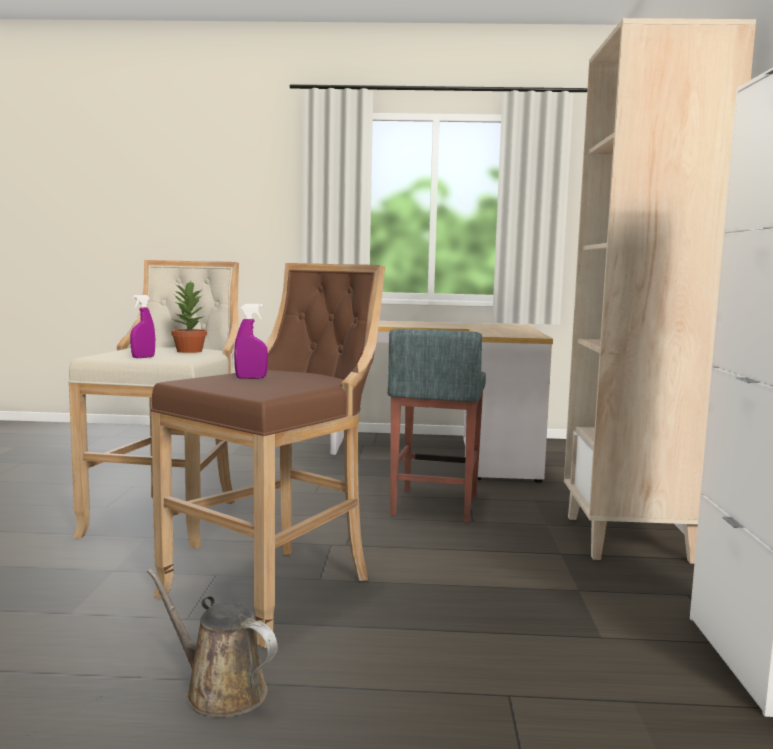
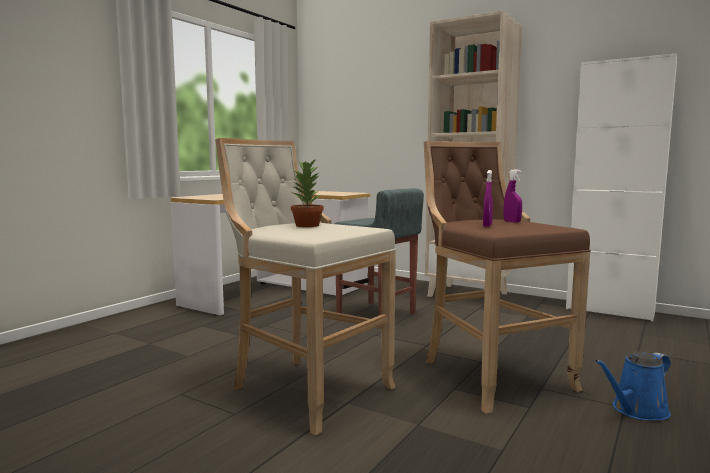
camera: 60 degrees left, 0 degrees up
(143, 357) = (338, 232): purple spray bottle -> purple spray bottle (512, 221)
(219, 691) = (636, 410): brown watering can -> blue watering can

